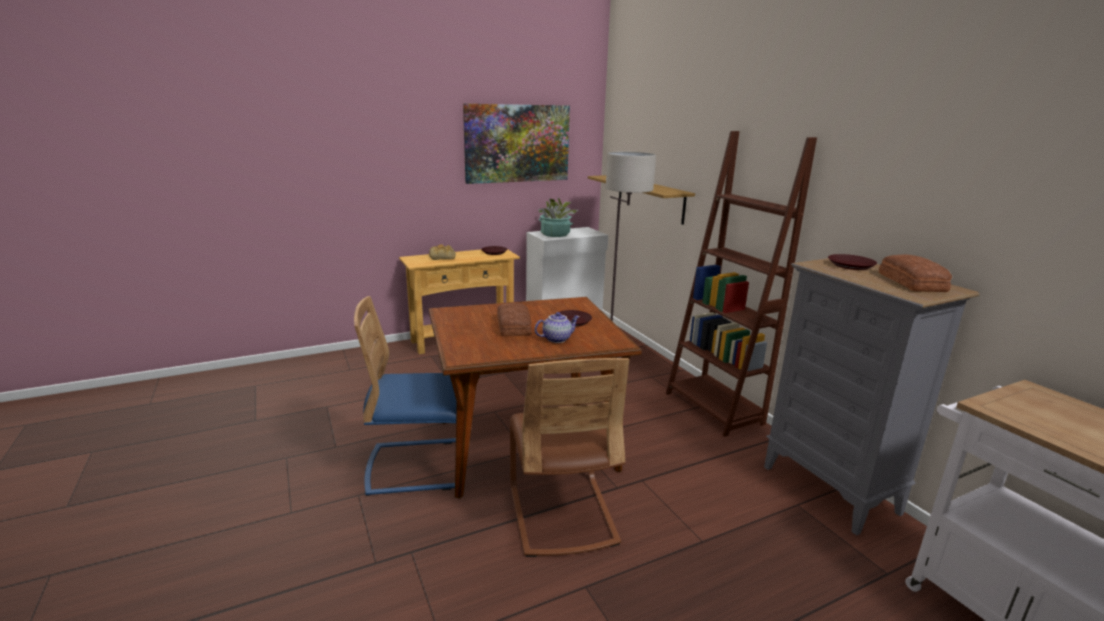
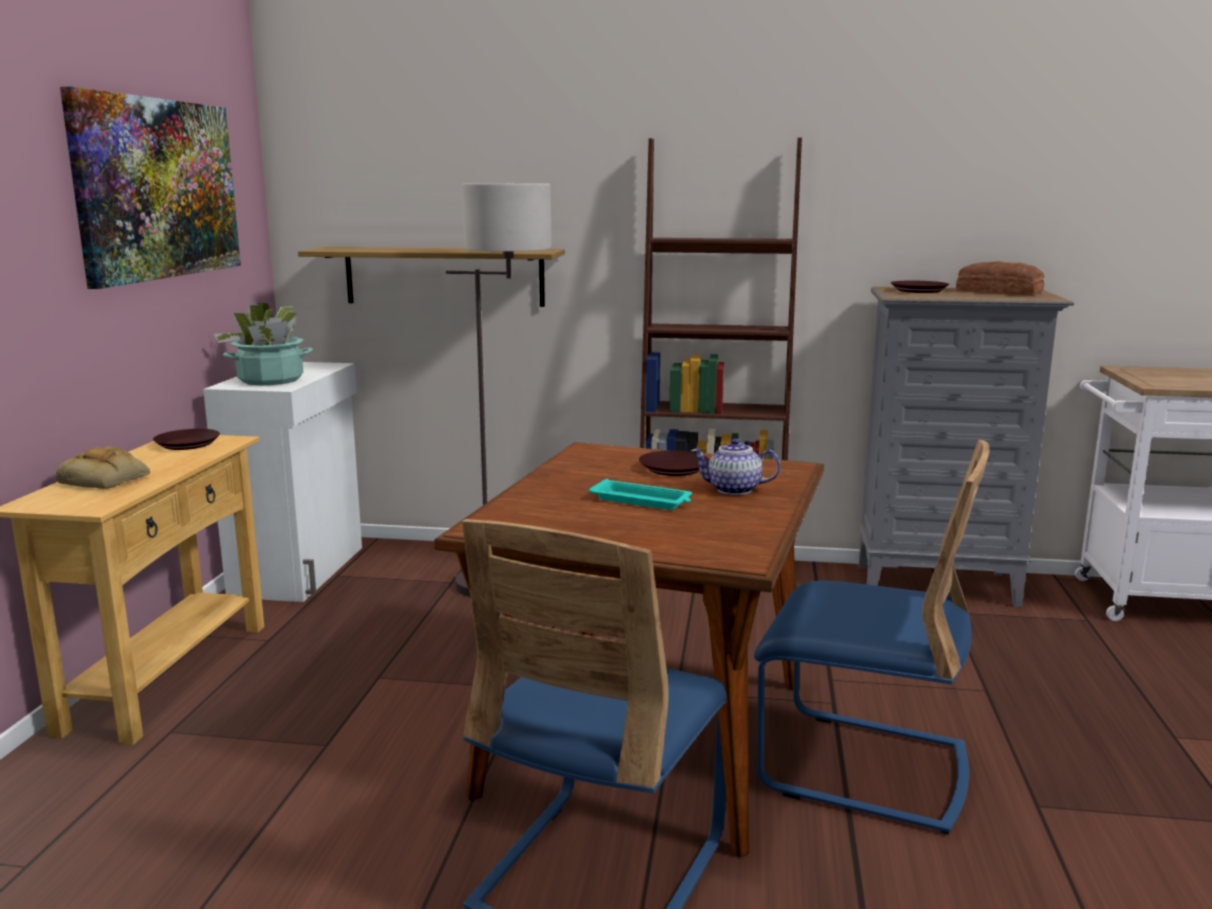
camera: 55 degrees left, 5 degrees down
(514, 326) = (642, 501): bread -> turquoise tray
(556, 339) = (733, 490): teapot -> teapot turned 90 degrees counterclockwise
(561, 513) = (863, 768): brown chair -> blue chair

